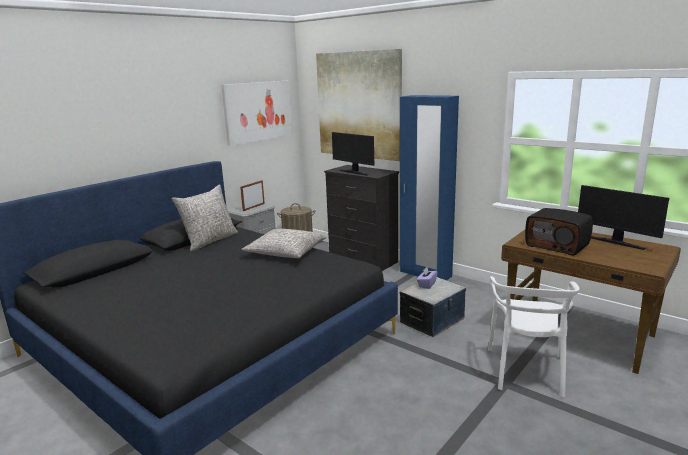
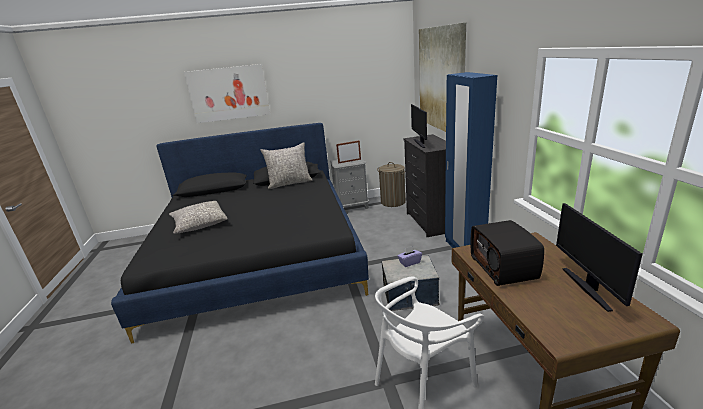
camera: 40 degrees right, 5 degrees up
(258, 111) = (367, 82): picture -> picture (229, 93)
(285, 253) = (311, 205): grey pillow -> grey pillow (199, 224)

